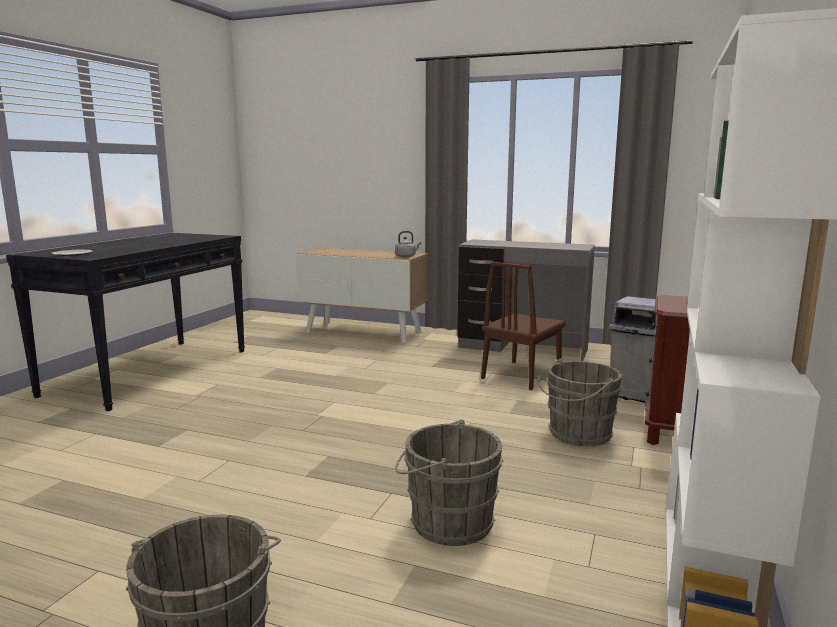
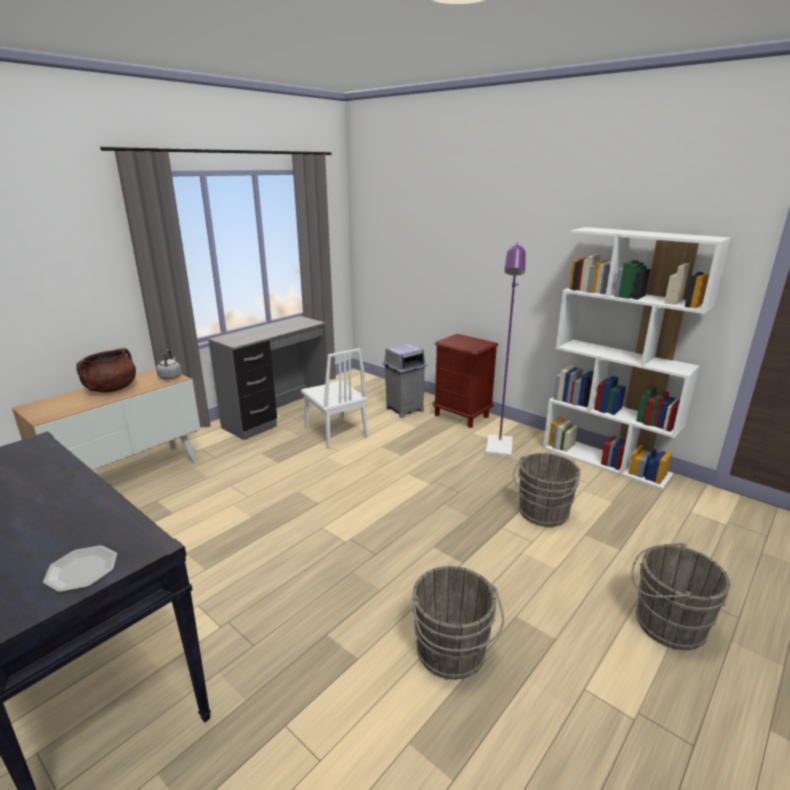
camera: 70 degrees left, 10 degrees up
(367, 252) = (111, 389): none -> brown cooking pot
(521, 375) = (335, 432): brown chair -> white chair
(577, 434) = (448, 443): grey bucket -> grey bucket (452, 655)
(604, 472) = (499, 450): none -> purple floor lamp

